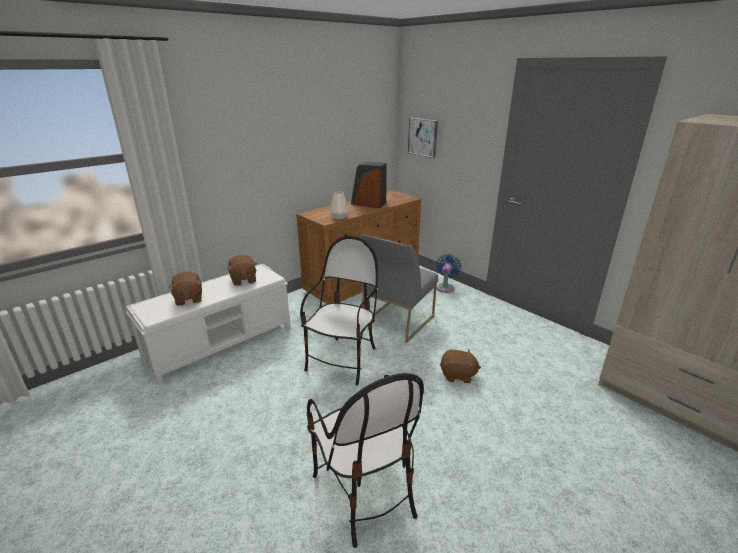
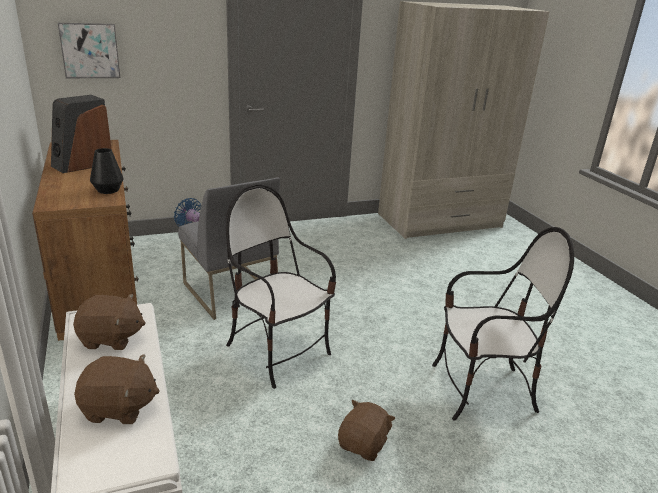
camera: 70 degrees left, 0 degrees up
(339, 217) = (108, 190): white vase -> black vase
(458, 375) = (355, 290): brown plush toy -> brown plush toy (364, 444)

